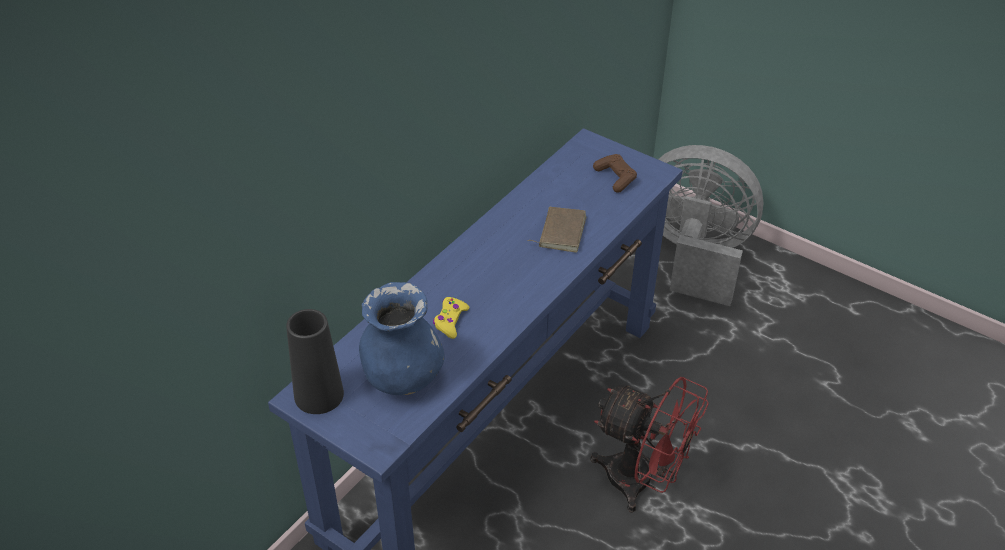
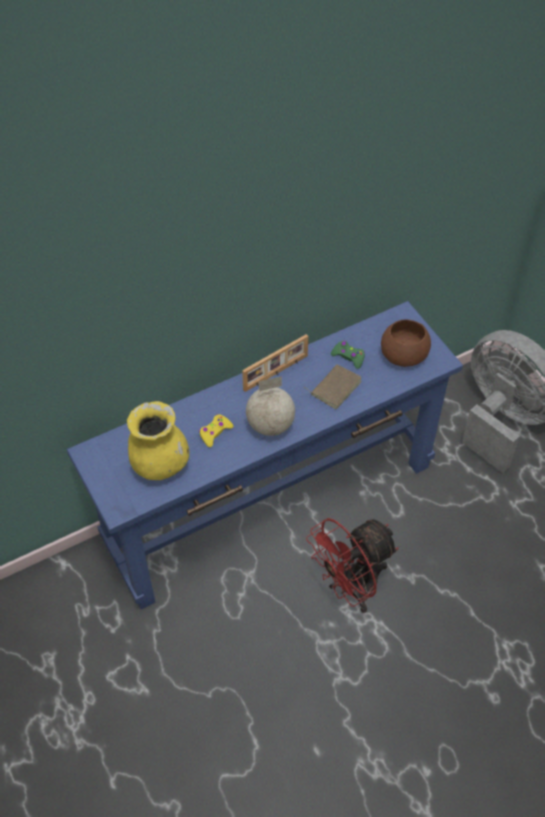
camera: 25 degrees right, 10 degrees up
(319, 395) = (100, 456): black vase -> none
(402, 377) = (159, 463): blue vase -> yellow vase
(484, 238) = (276, 373): none -> picture frame
(513, 292) = (271, 425): none -> globe
(555, 198) = (348, 357): none -> green game controller
(615, 178) = (405, 354): brown game controller -> brown bowl
(641, 482) = (350, 587): red fan -> red fan turned 90 degrees clockwise

